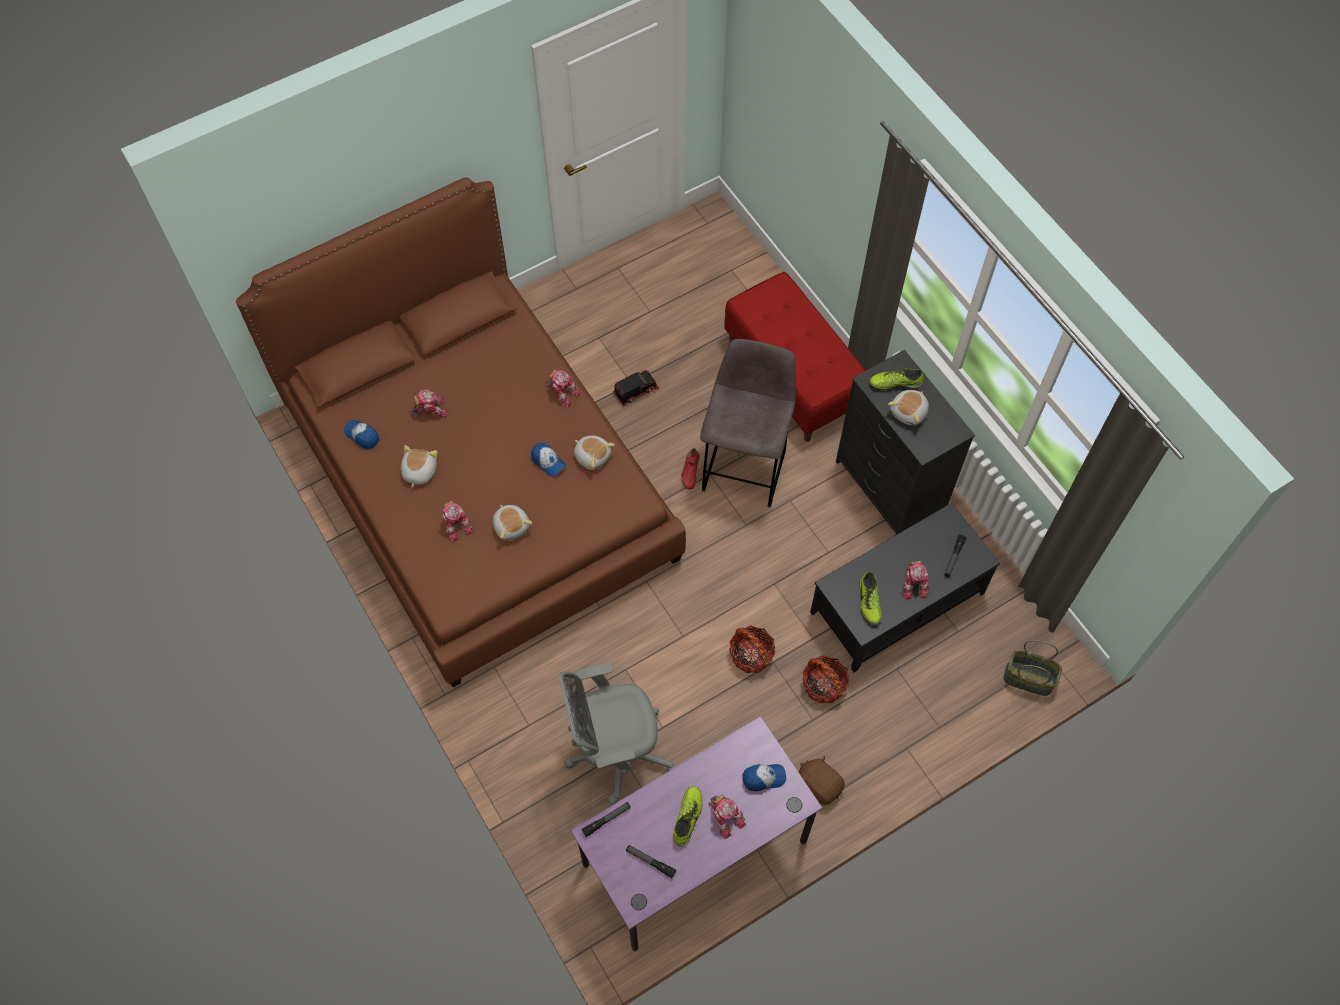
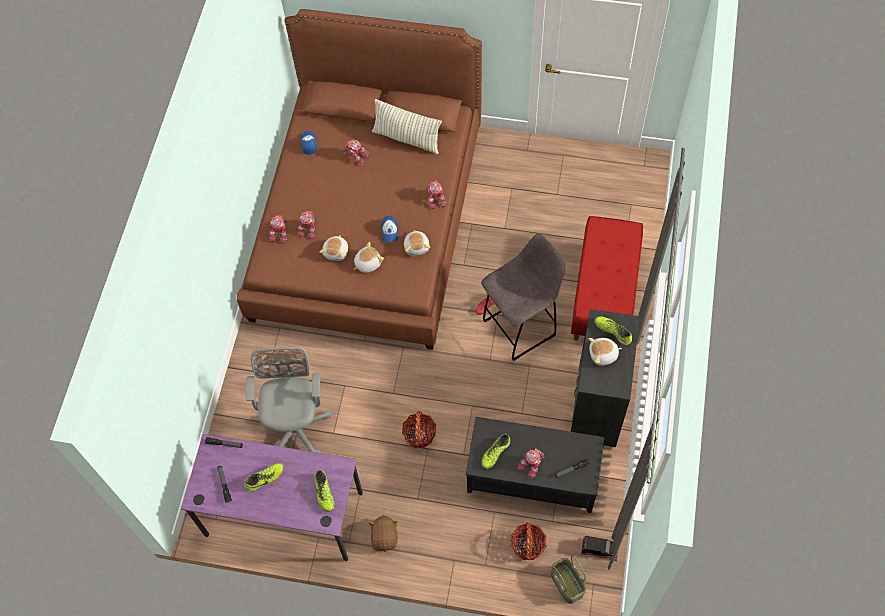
camera: 45 degrees right, 0 degrees up
(418, 471) = (318, 185): plush toy -> plush toy (367, 263)
(468, 352) = (407, 138): none -> pillow
(615, 753) = (296, 426): grey office chair -> grey office chair turned 60 degrees clockwise
(635, 390) = (503, 234): toy truck -> toy truck (599, 549)
(725, 816) = (284, 495): toy robot -> toy robot (280, 232)
(763, 778) = (324, 493): cap -> shoe
(823, 684) = (443, 485): basket -> basket (528, 545)

